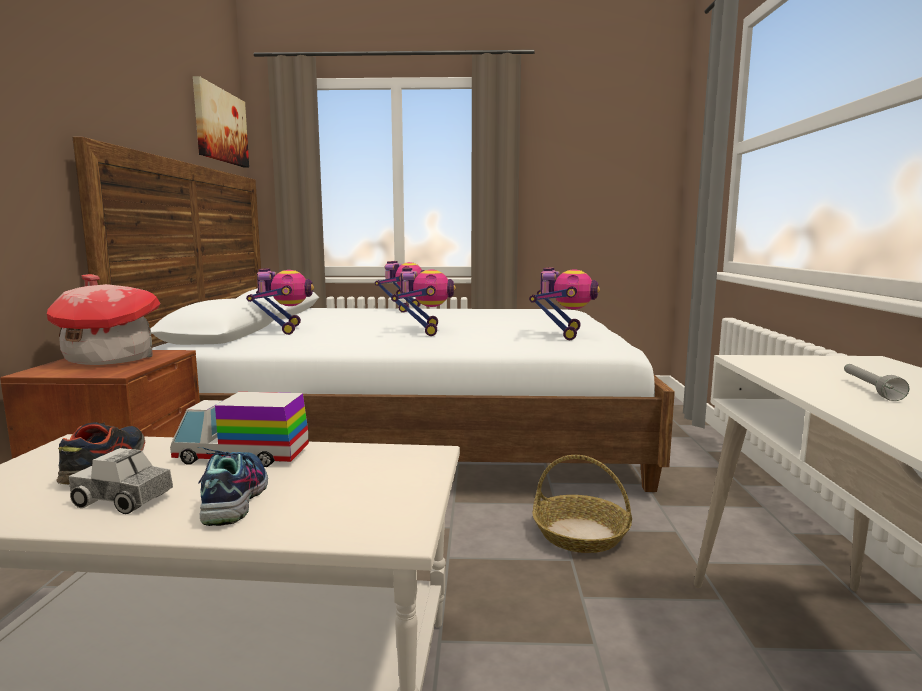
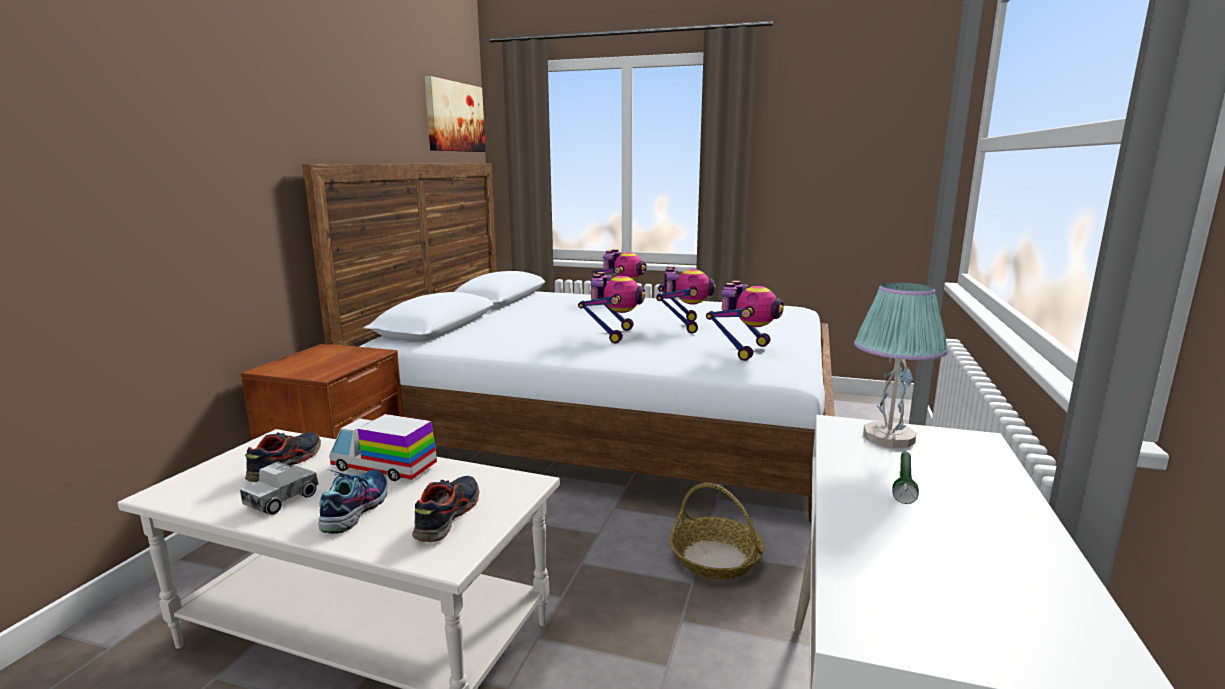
camera: 15 degrees right, 5 degrees up
(110, 359) = (326, 357): toy house -> none
(123, 500) = (282, 500): toy truck -> toy truck turned 90 degrees counterclockwise
(283, 330) = (489, 324): toy robot -> toy robot (683, 326)
(360, 492) = (446, 517): none -> shoe
(800, 363) = (887, 437): none -> table lamp
(868, 389) = (904, 483): grey flashlight -> green flashlight

